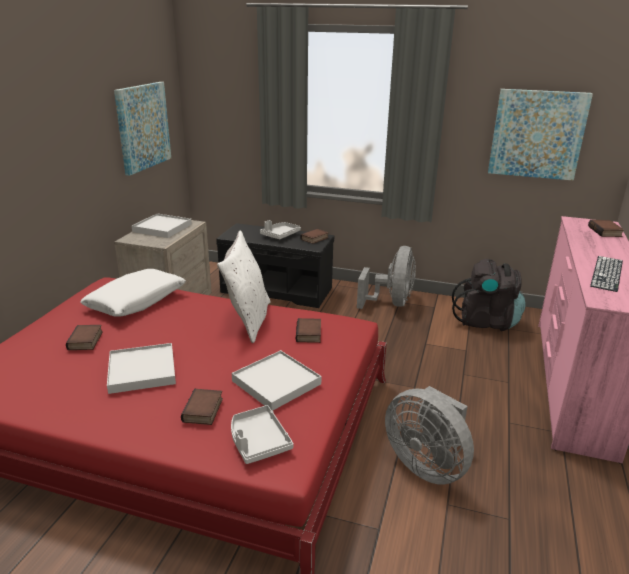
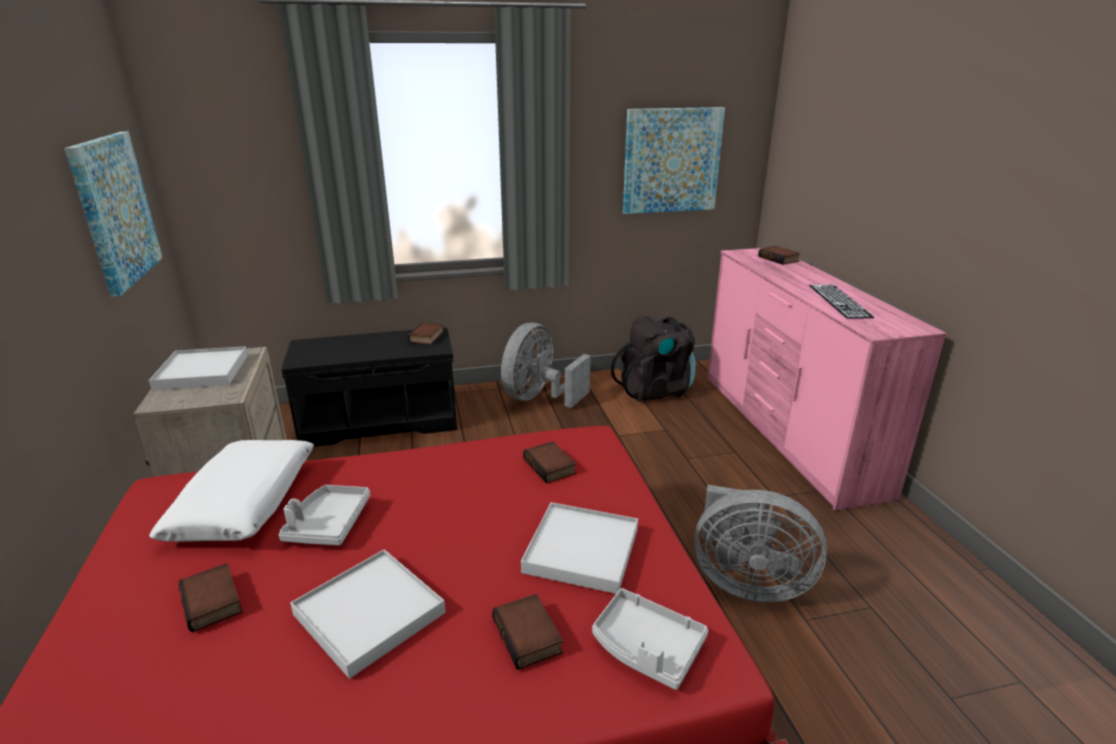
camera: 30 degrees left, 0 degrees up
(247, 320) = (449, 475): white pillow -> none
(280, 235) = (375, 343): grey tray -> grey tray (328, 524)
(391, 303) = (539, 398): grey fan -> grey fan turned 135 degrees counterclockwise

